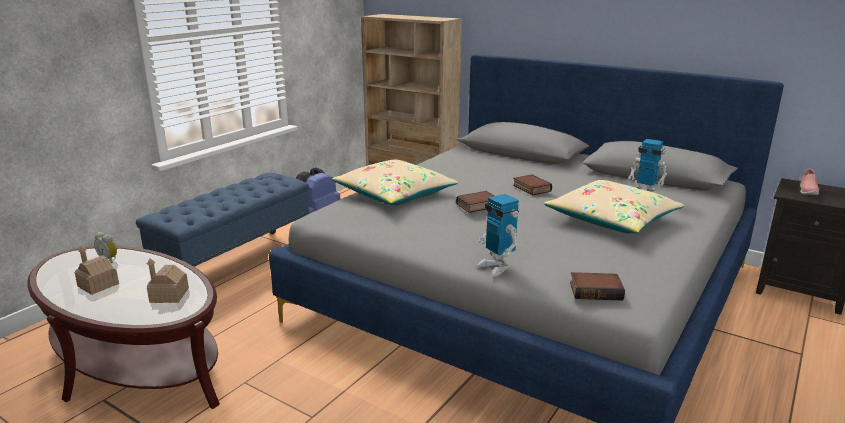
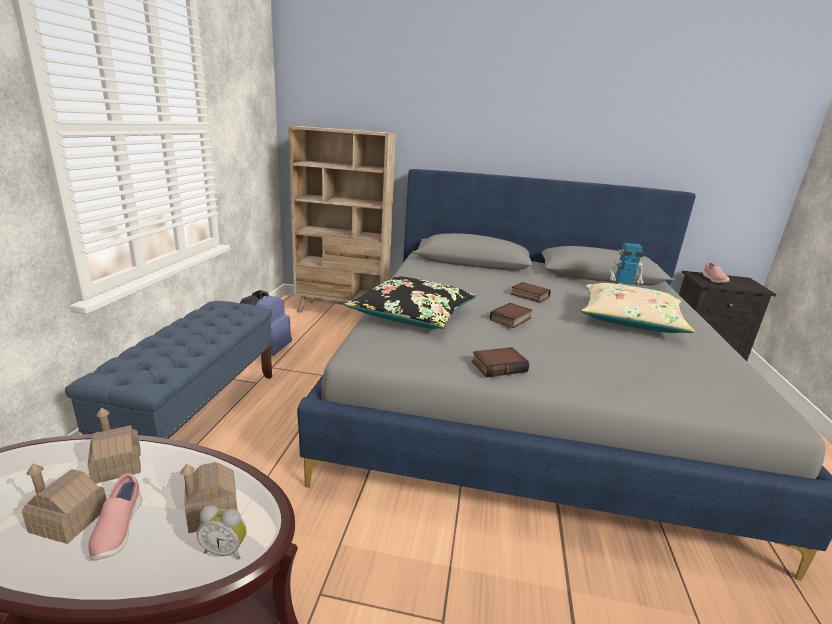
camera: 25 degrees left, 0 degrees up
(109, 259) = (61, 464): alarm clock -> alarm clock (225, 550)
(117, 294) = (117, 530): none -> pink shoe
(136, 265) = (117, 465): none -> toy house
(395, 194) = (412, 315): beige pillow -> black pillow
(496, 267) = (614, 389): toy robot -> none
(596, 290) = (727, 400): book -> book (499, 366)

